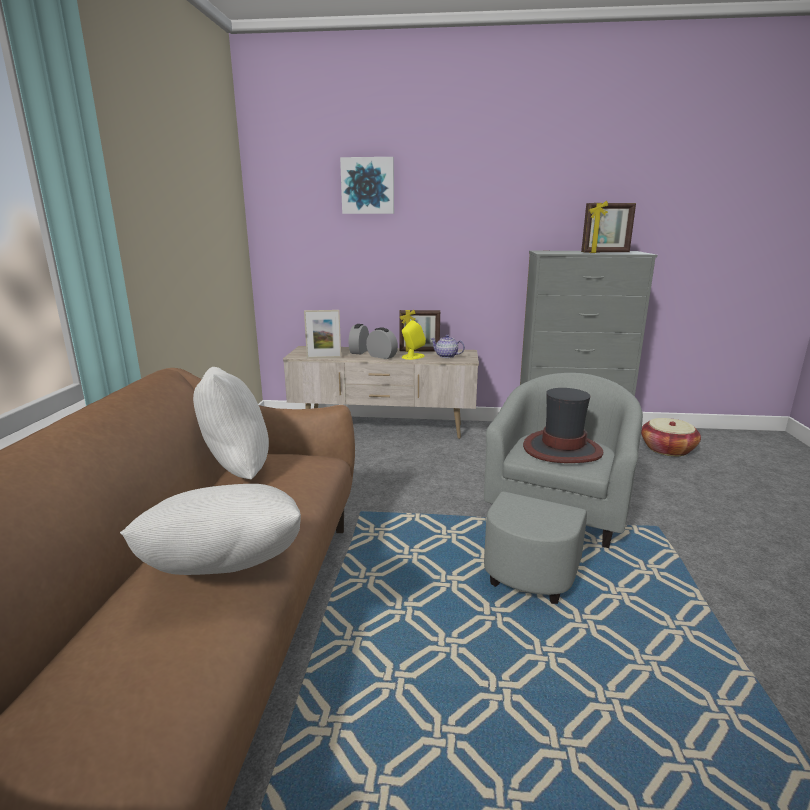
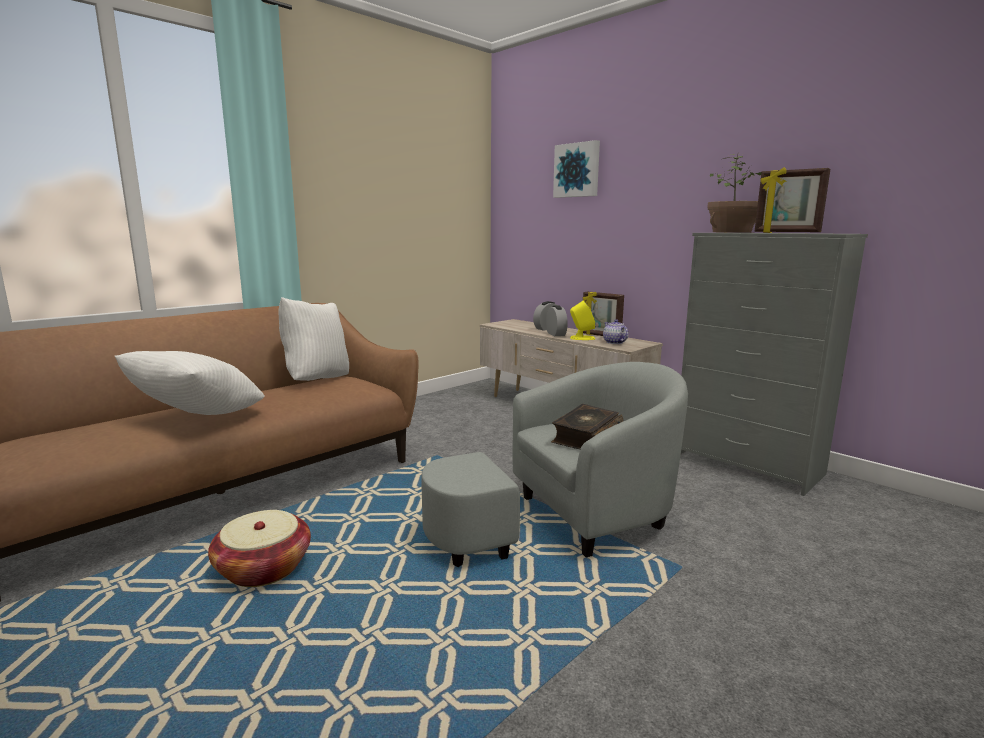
camera: 40 degrees right, 5 degrees down
(324, 357) = (509, 328): picture frame -> none
(553, 251) = (732, 232): none -> potted plant
(561, 449) = (586, 437): hat -> book
(667, 449) = (866, 515): basket -> basket (263, 568)

